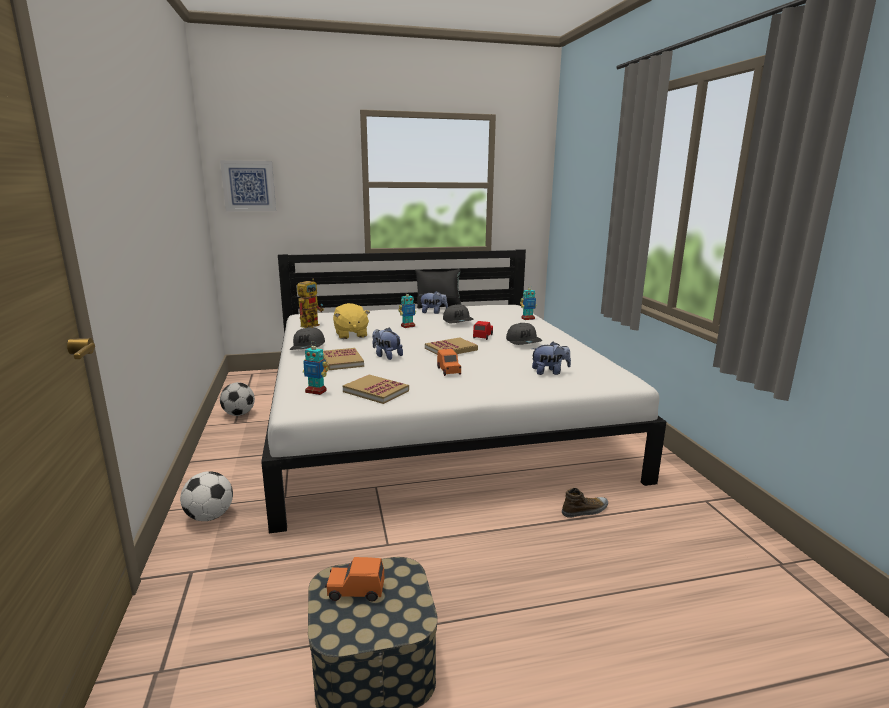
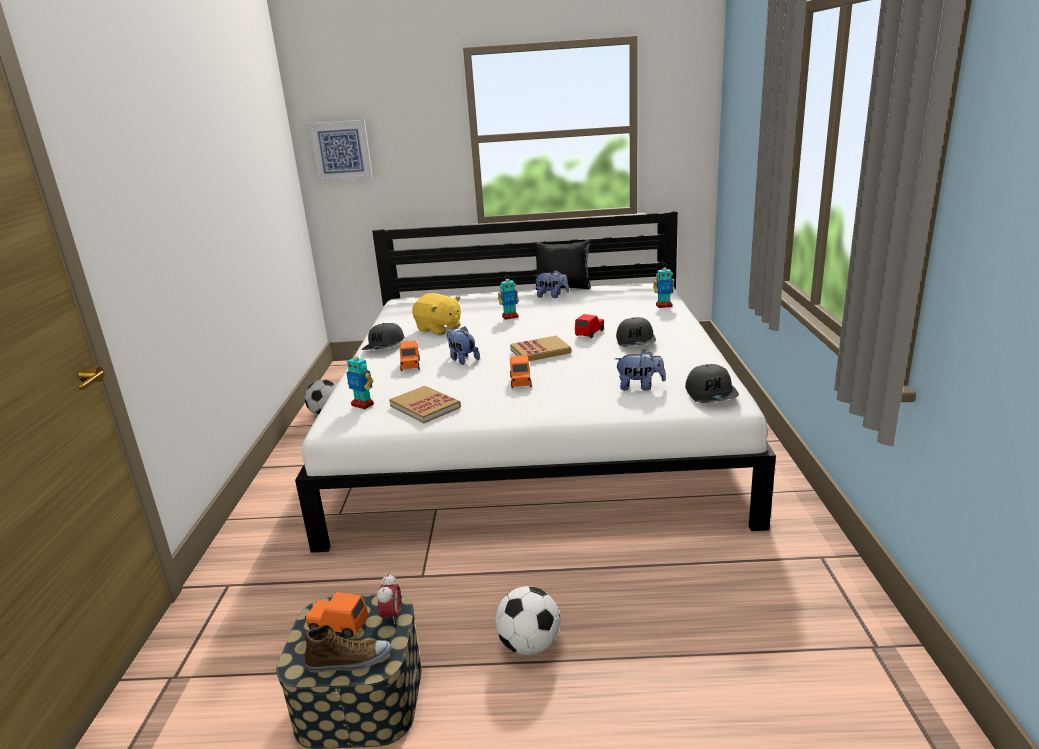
camera: 15 degrees right, 5 degrees up
(209, 516) = (261, 529): football -> football (529, 645)
(311, 324) = (403, 314): toy robot -> none
(342, 361) = (410, 365): book -> orange toy car
(350, 335) = (438, 329): yellow plush toy -> yellow plush toy turned 45 degrees counterclockwise
(405, 576) = (392, 616): none -> alarm clock
(458, 321) = (572, 310): grey cap -> grey cap (711, 394)
(585, 510) = (659, 556): shoe -> shoe (349, 661)

